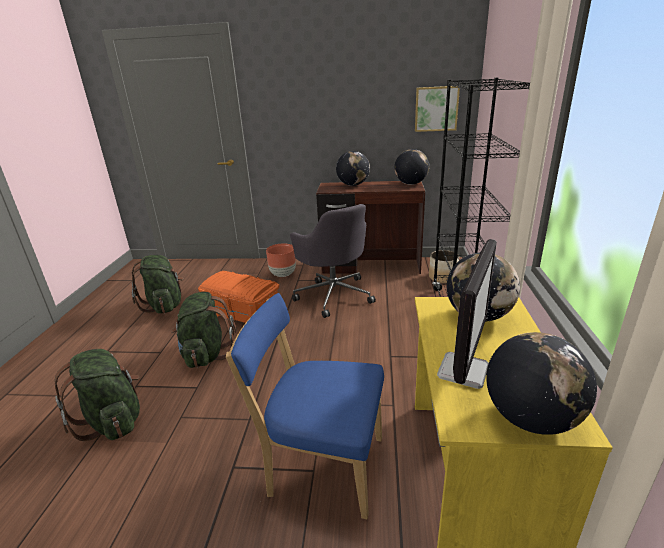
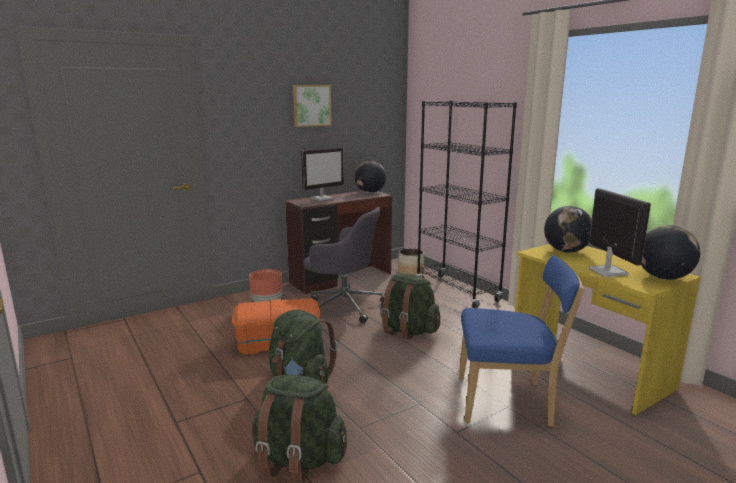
camera: 40 degrees left, 10 degrees down
(165, 305) = (173, 364): green backpack -> green backpack (408, 331)
(321, 465) = (508, 402): blue chair -> blue chair turned 150 degrees counterclockwise
(353, 185) = (322, 198): globe -> monitor
(436, 109) = (378, 126): picture -> picture (311, 105)

